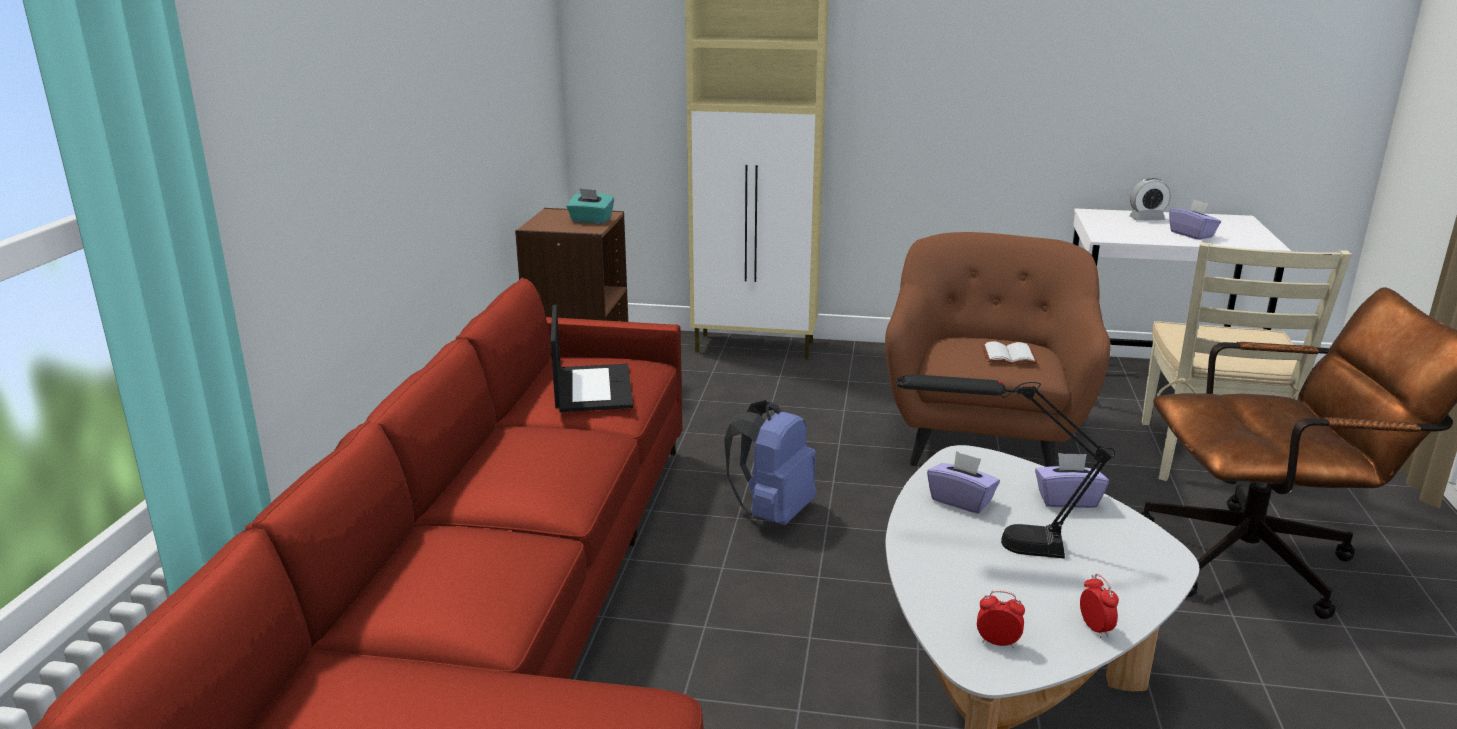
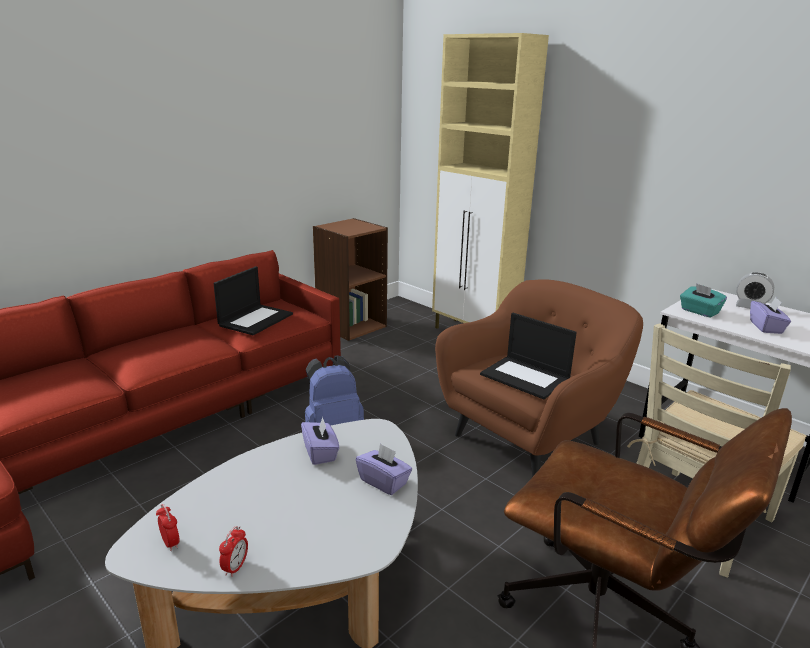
camera: 35 degrees right, 0 degrees up
(591, 220) = (359, 228): turquoise tissue box -> turquoise tissue box (699, 312)
(990, 540) = (288, 483): black table lamp -> none
(1009, 355) = (526, 377): white book -> laptop

